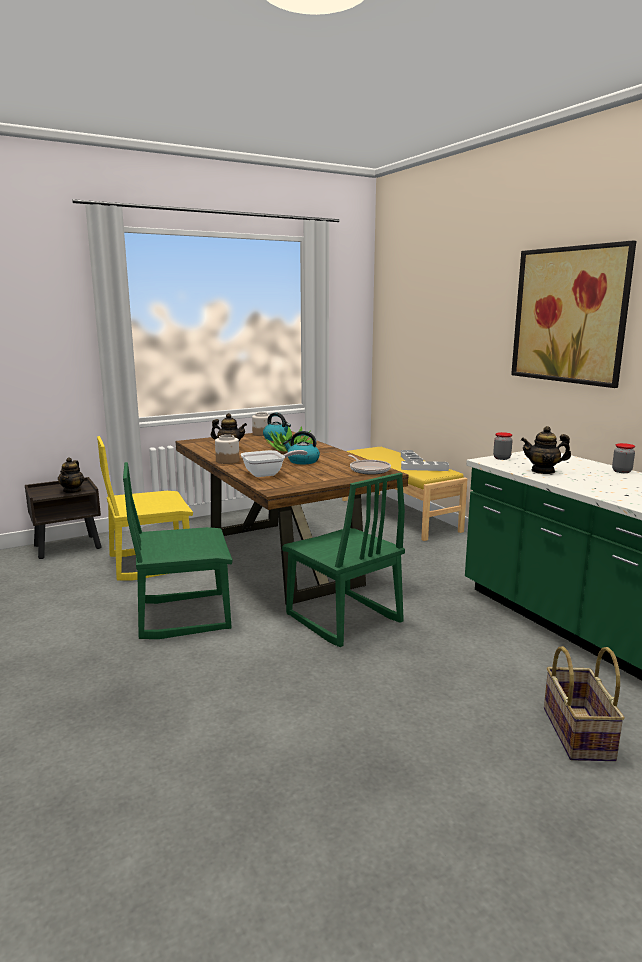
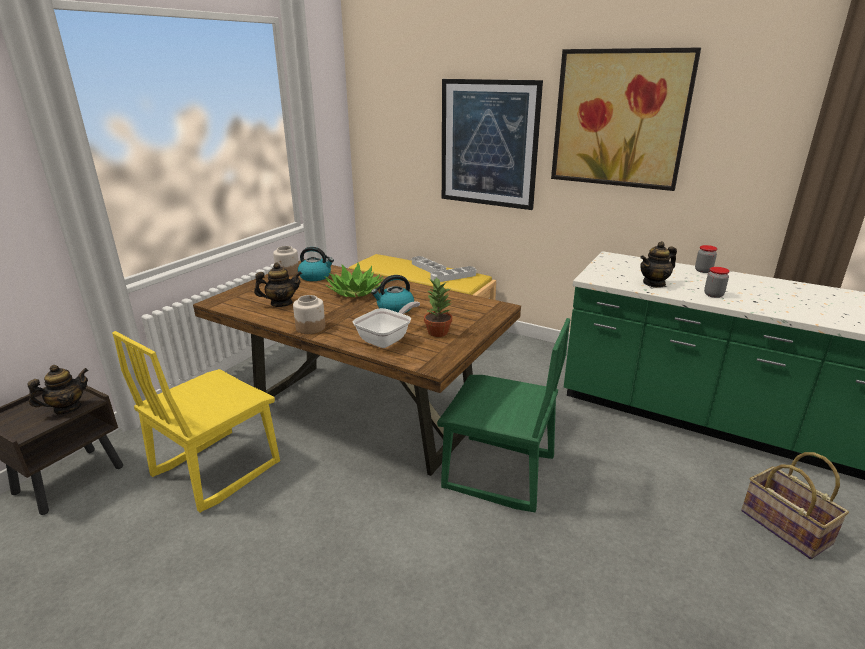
camera: 30 degrees left, 10 degrees up
(72, 491) = (67, 408): teapot -> teapot turned 105 degrees counterclockwise
(183, 615) = (333, 534): green chair -> none
(310, 476) = (437, 332): none -> potted plant
(368, 470) = (478, 307): frying pan -> none
(467, 342) = (488, 144): none -> picture
(501, 458) = (597, 272): jar -> jar (713, 295)

